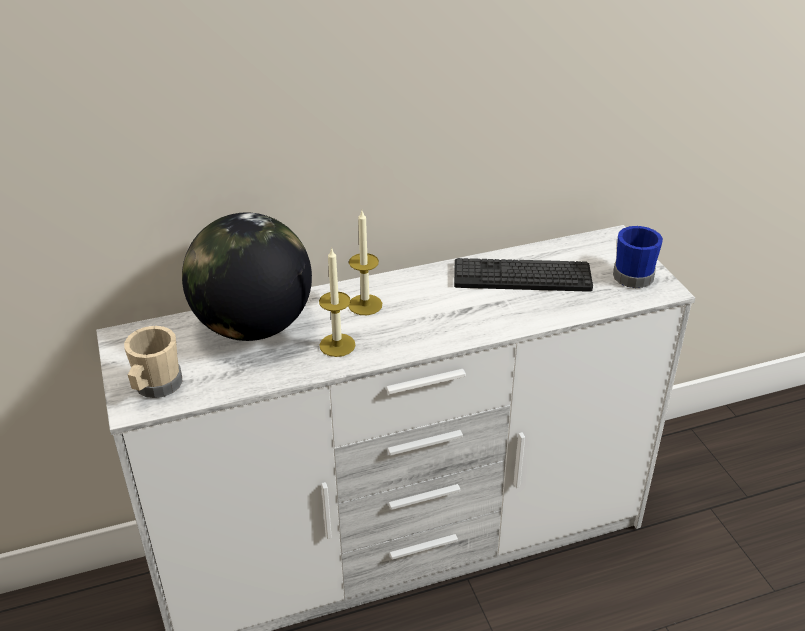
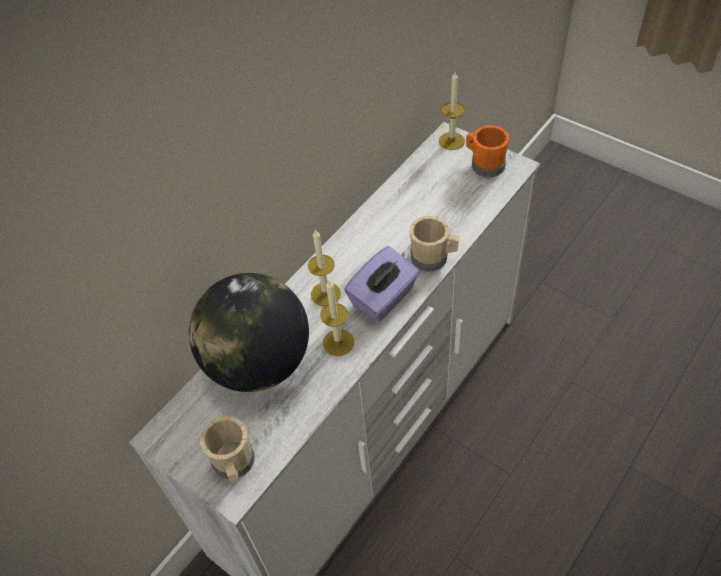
camera: 30 degrees left, 15 degrees up
(415, 332) = (384, 298): none -> purple tissue box
(496, 324) = (433, 258): none -> beige mug
(522, 276) = (415, 206): keyboard -> none
(615, 242) = (451, 141): none -> candle
(630, 274) = (484, 164): blue mug -> orange mug

